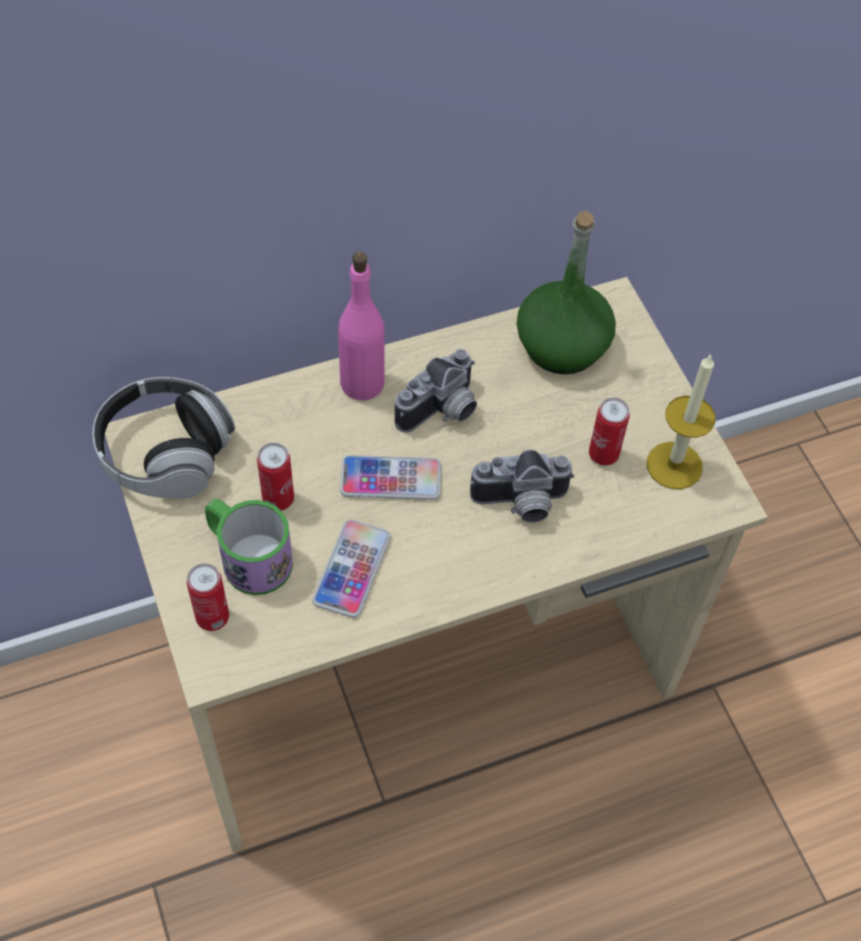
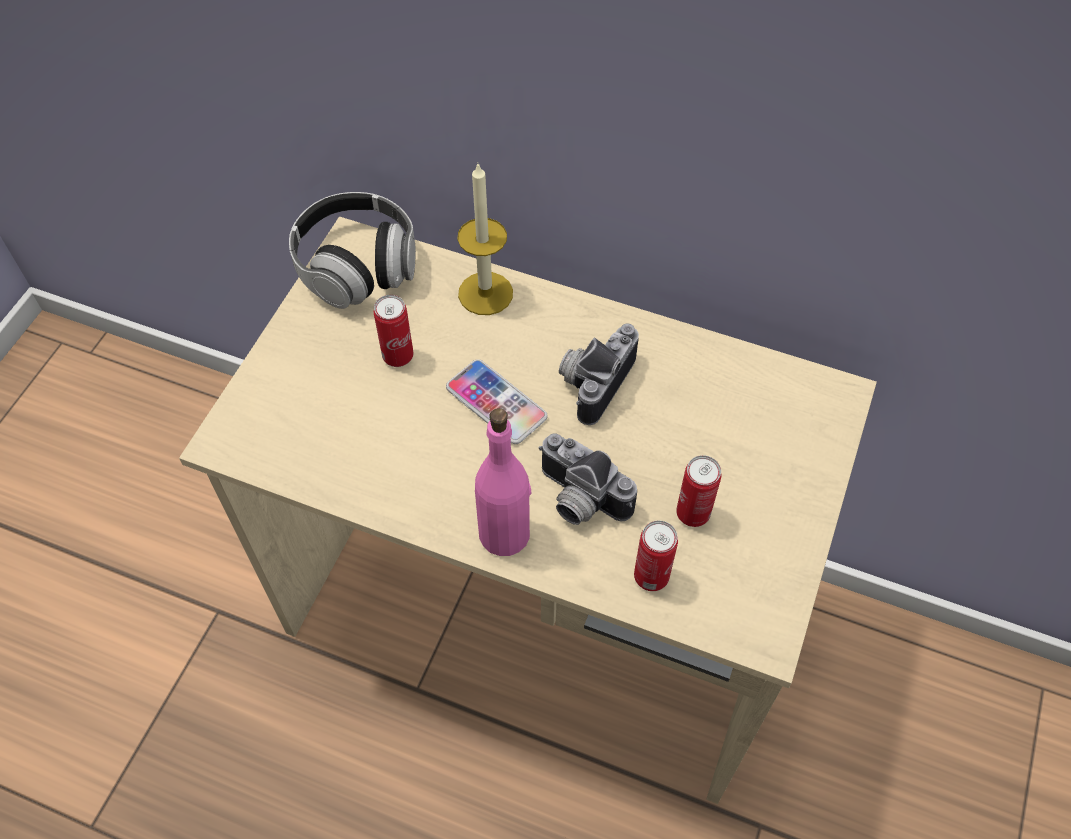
camera: 45 degrees right, 0 degrees up
(212, 617) = (262, 406): can -> can (651, 576)
(248, 556) = (332, 381): mug -> none
(352, 569) = (394, 448): phone -> none
(362, 382) = (554, 314): pink bottle -> pink bottle (505, 533)
(442, 412) = (592, 381): camera -> camera turned 120 degrees clockwise
(562, 346) = (752, 399): green bottle -> none
(674, 465) = (748, 570): candle -> candle (485, 293)

